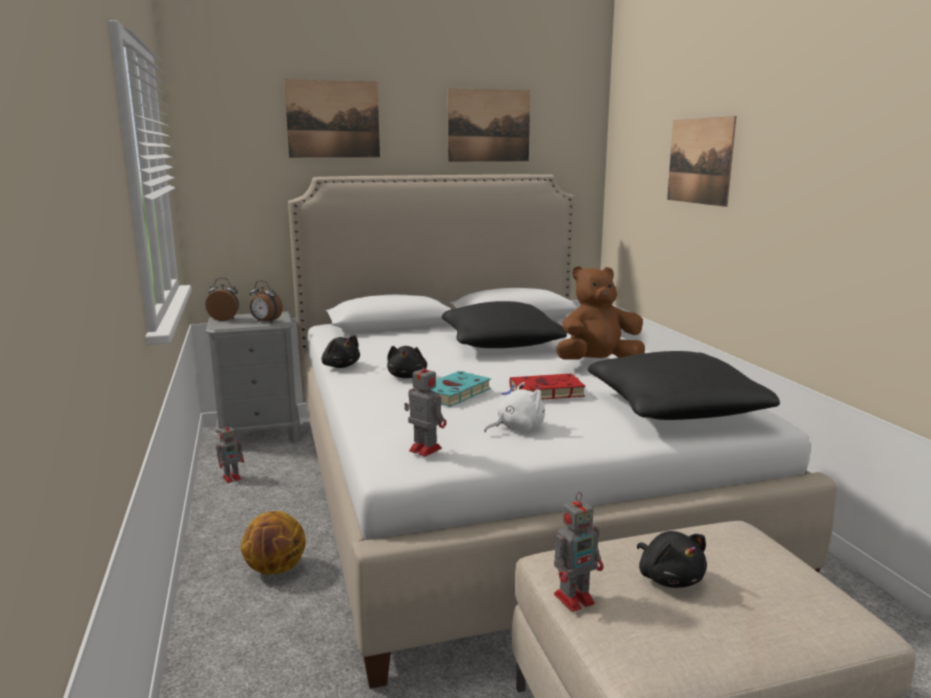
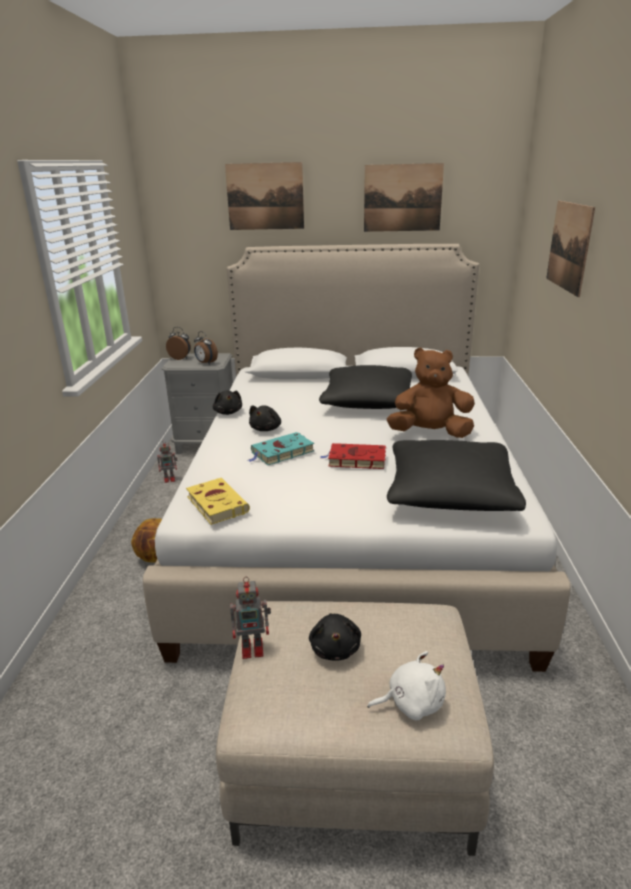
camera: 20 degrees right, 10 degrees up
(424, 449) = (216, 503): toy robot -> yellow book
(517, 428) = (303, 493): white plush toy -> white plush toy (411, 702)

